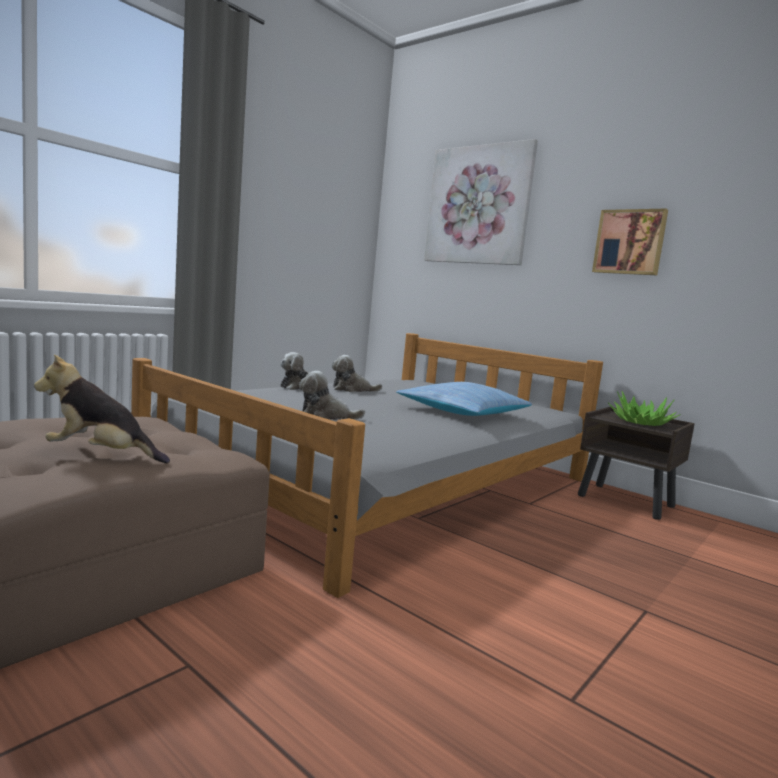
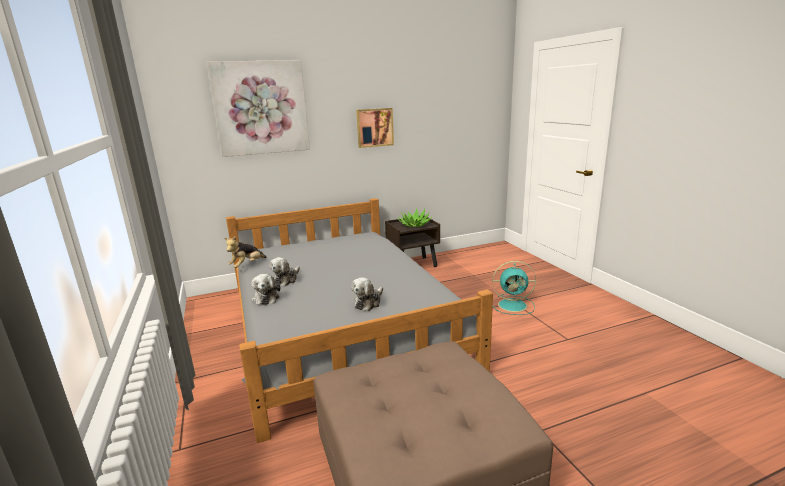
camera: 60 degrees left, 10 degrees up
(101, 455) = (455, 391): plush toy -> plush toy (247, 265)
(462, 412) = (370, 260): pillow -> none
(632, 611) = (514, 305): none -> turquoise fan

